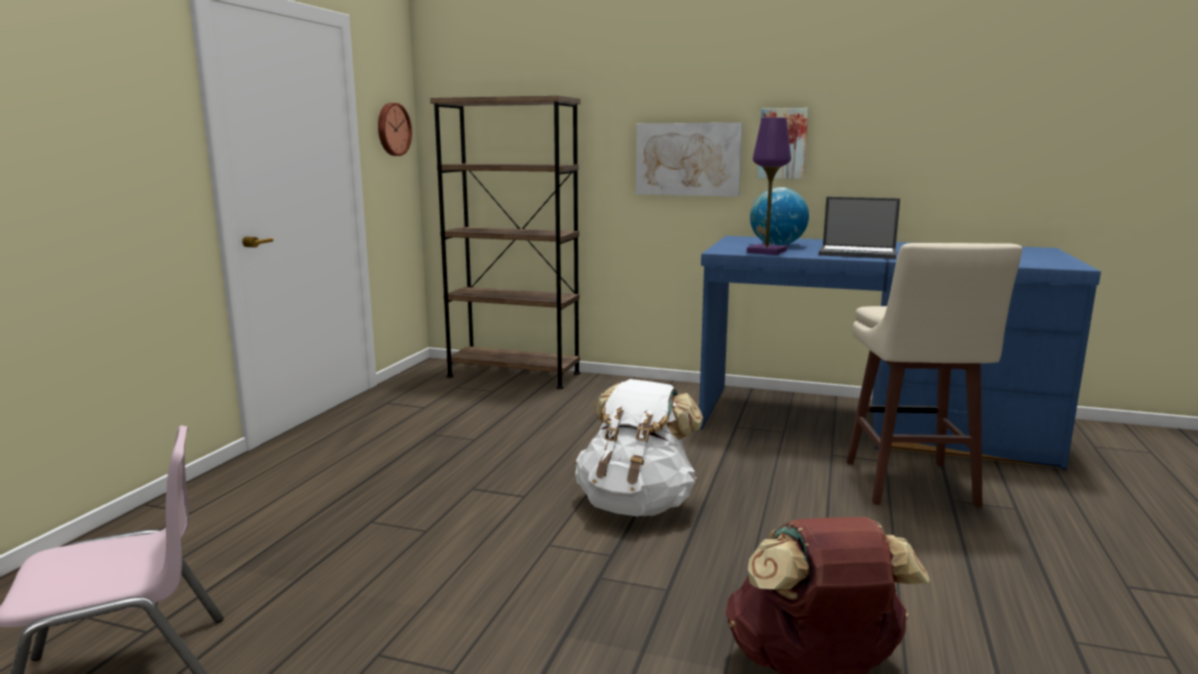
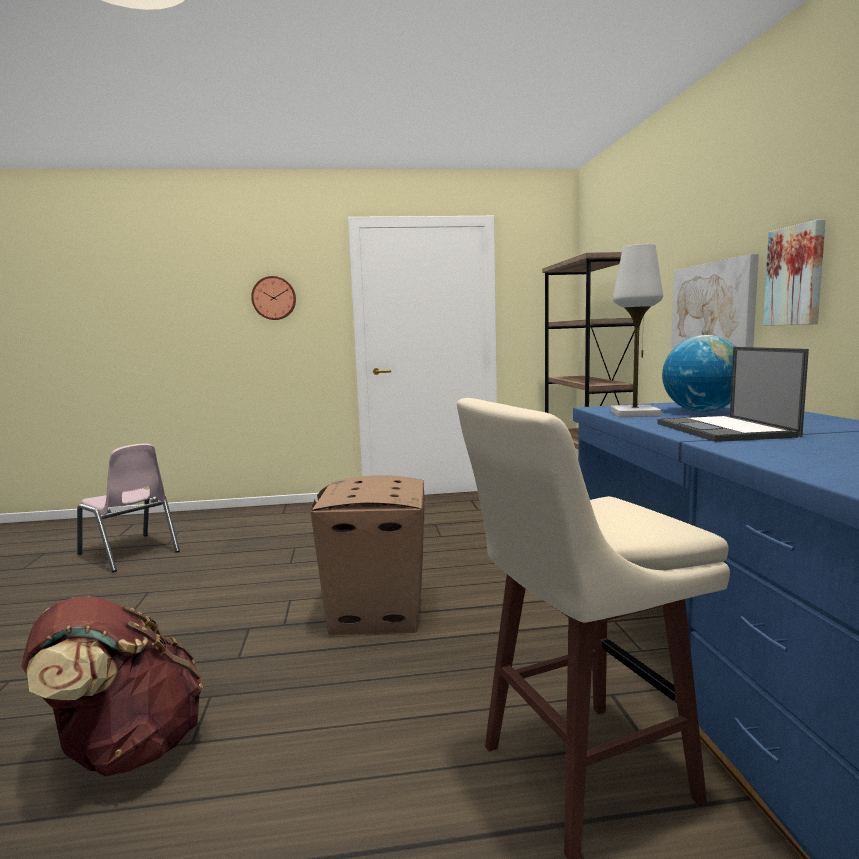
camera: 65 degrees right, 5 degrees down
(392, 129) = (541, 296): wall clock -> wall clock (274, 298)
(636, 504) = (377, 614): white backpack -> cardboard box
(766, 251) = (635, 414): purple table lamp -> white table lamp

